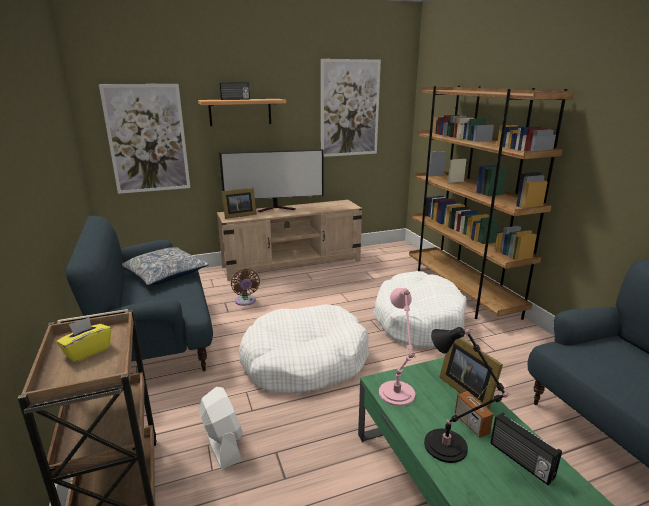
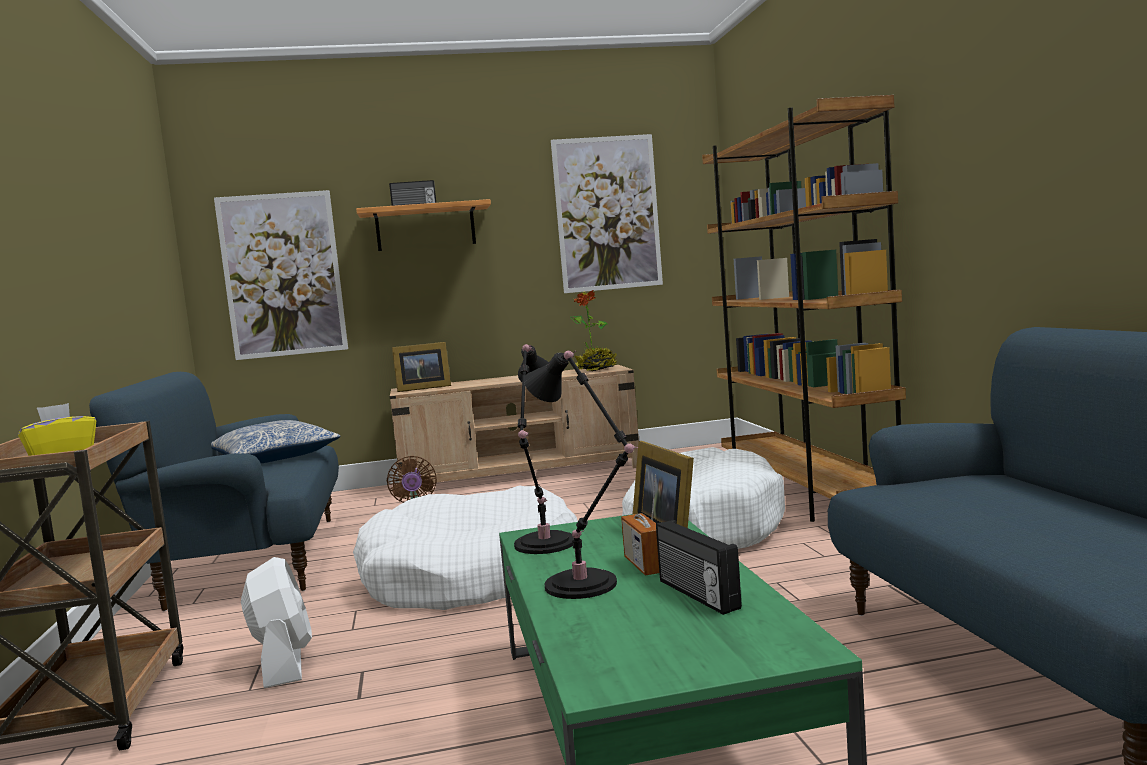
camera: 10 degrees right, 15 degrees down
(277, 208) = (490, 379): television -> none
(339, 206) = (596, 370): none -> potted plant
(397, 396) = (543, 545): pink table lamp -> black table lamp

